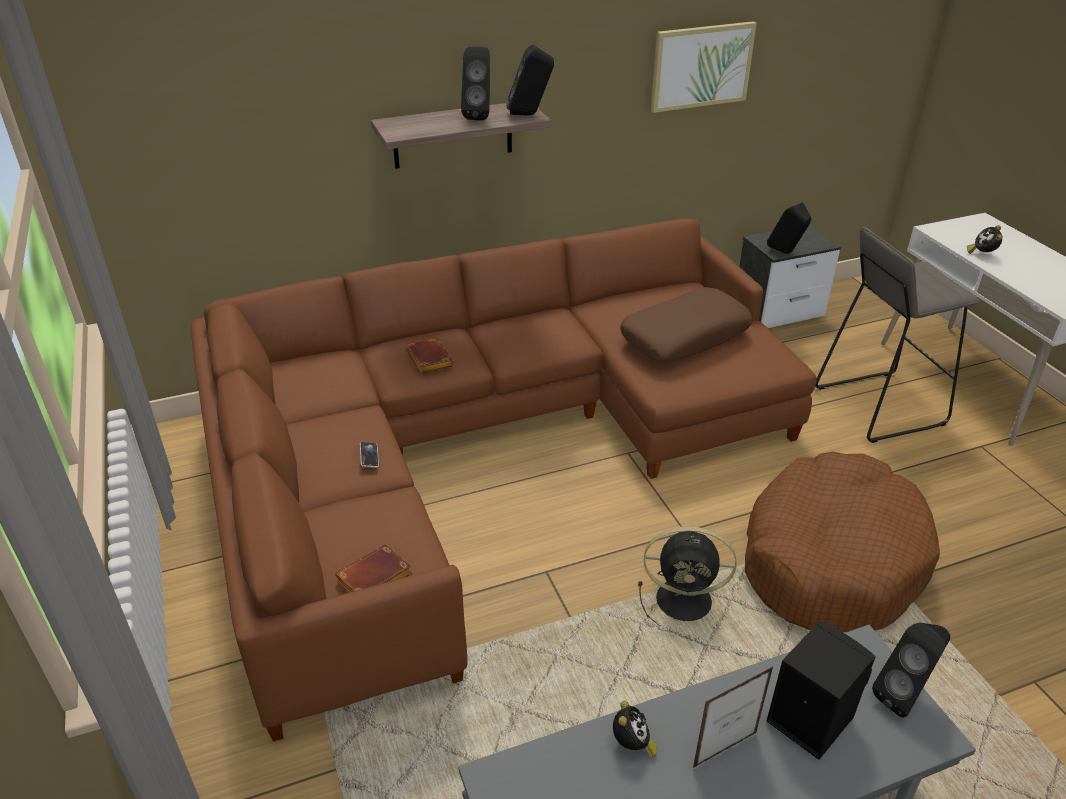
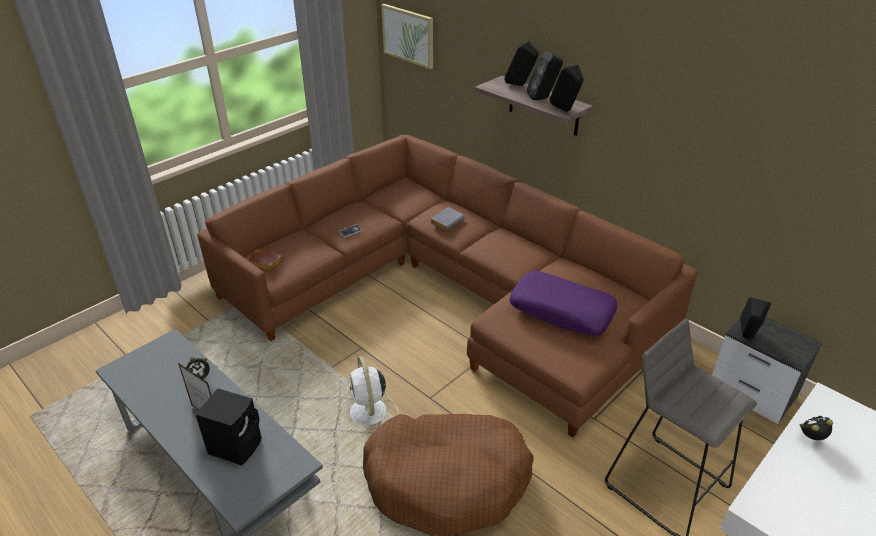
camera: 65 degrees right, 0 degrees up
(427, 359) = (447, 221): brown book -> grey book
(684, 336) = (562, 311): brown pillow -> purple pillow
(686, 601) = (368, 413): black fan -> white fan
(701, 66) = (733, 141): picture -> picture (408, 35)
(904, 695) = (267, 488): black speaker -> black speaker (520, 85)

